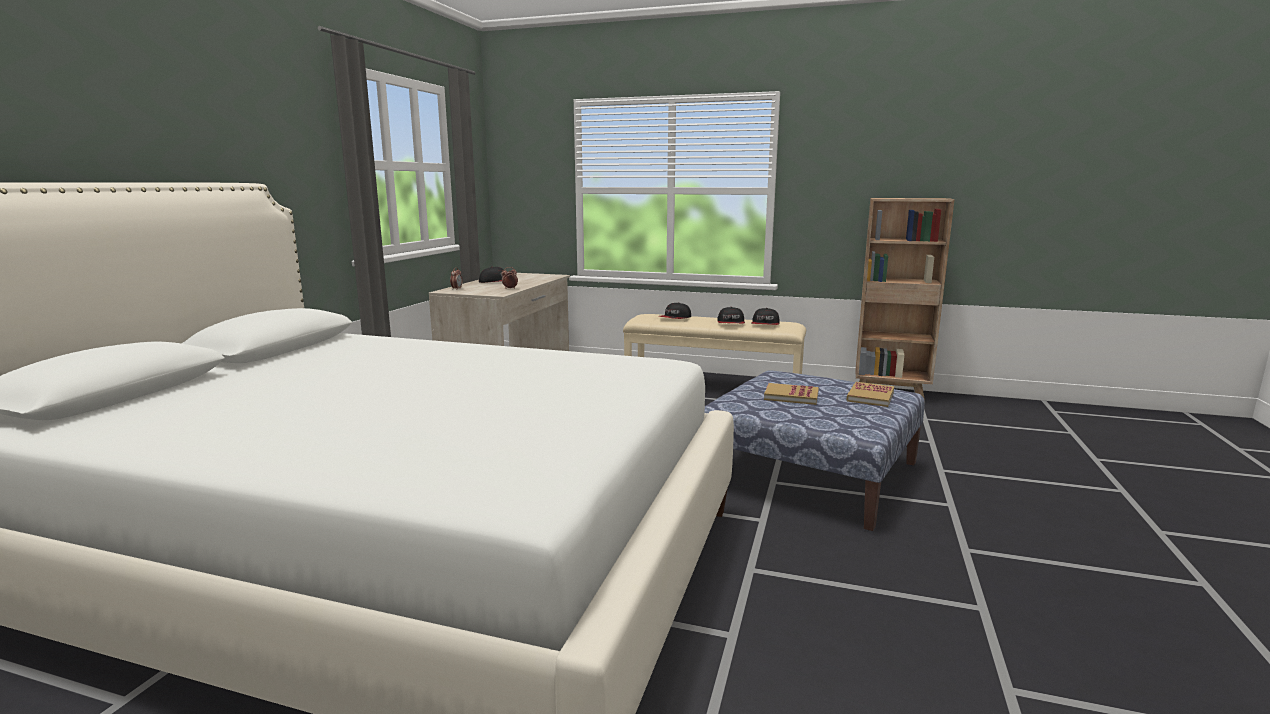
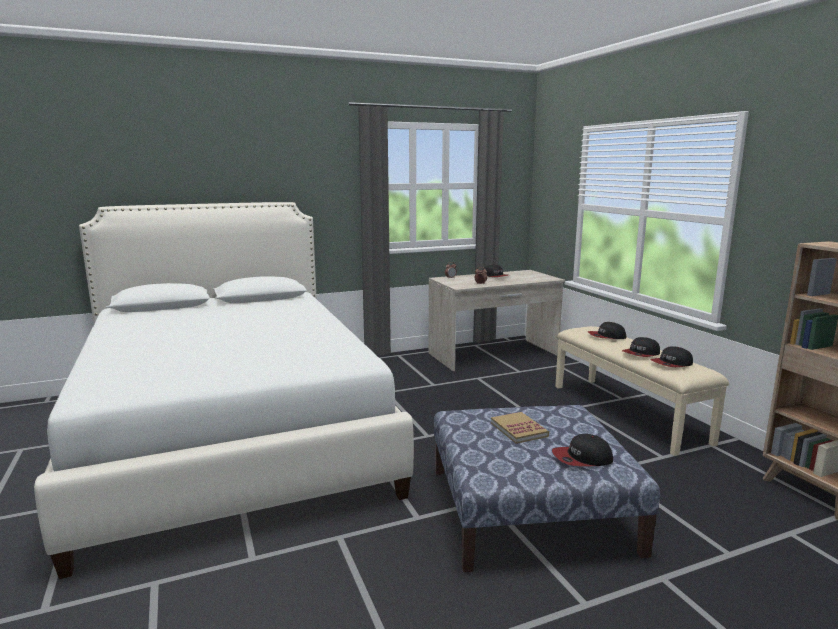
camera: 50 degrees right, 0 degrees up
(870, 396) = (582, 459): book -> cap

